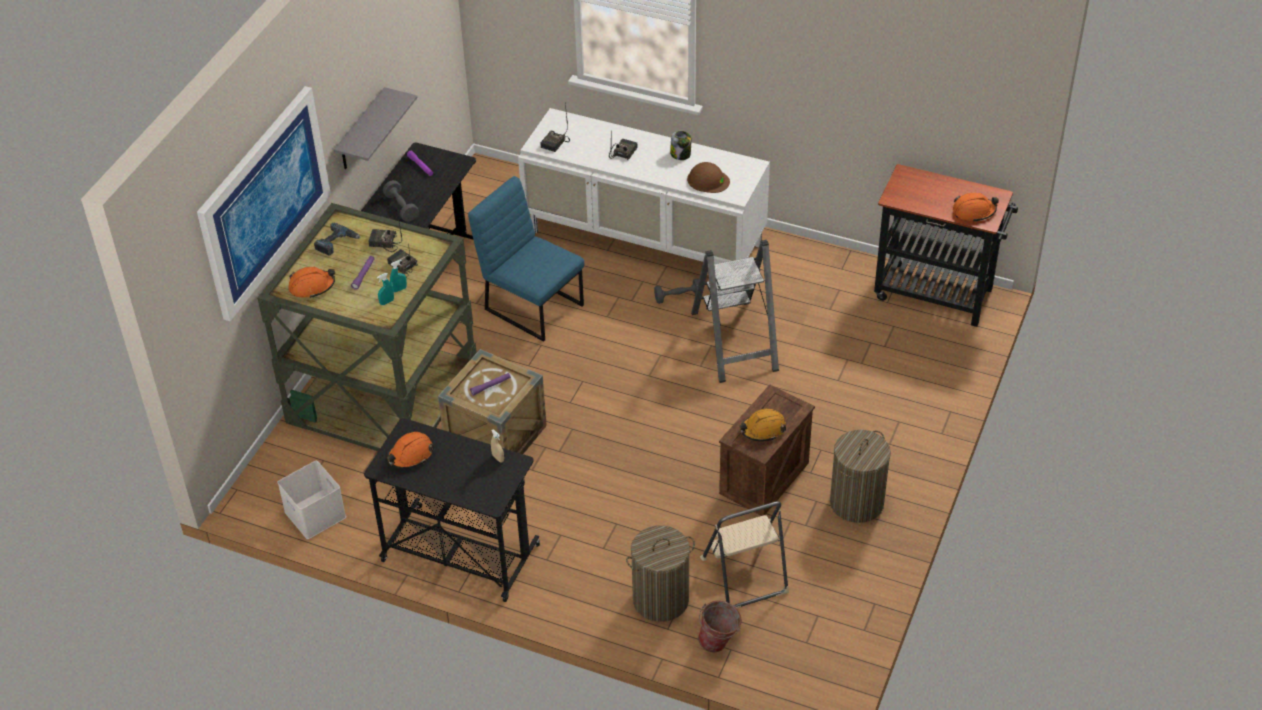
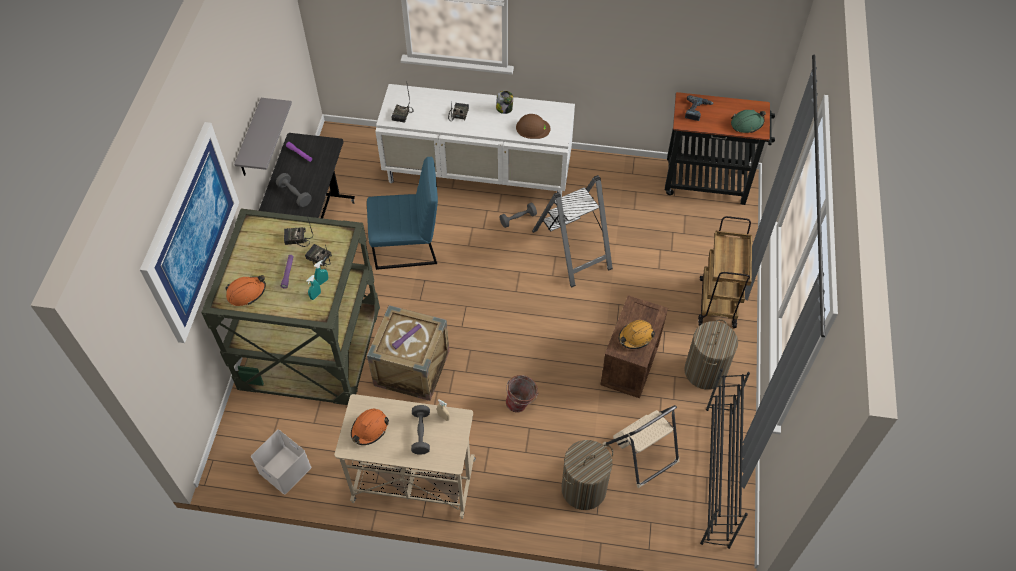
camera: 15 degrees left, 10 degrees up
(337, 243) = (256, 246): power drill -> power drill (697, 110)
(460, 553) = (413, 481): black desk -> beige desk
(467, 469) = (421, 433): none -> grey dumbbell
(532, 305) = (407, 246): blue chair -> blue chair turned 150 degrees clockwise
(719, 643) = (640, 518): bucket -> bucket (521, 404)
(831, 616) = (717, 476): none -> black shoe rack
(900, 431) = (717, 303): none -> brown cart
(973, 211) = (747, 124): orange hard hat -> green hard hat

